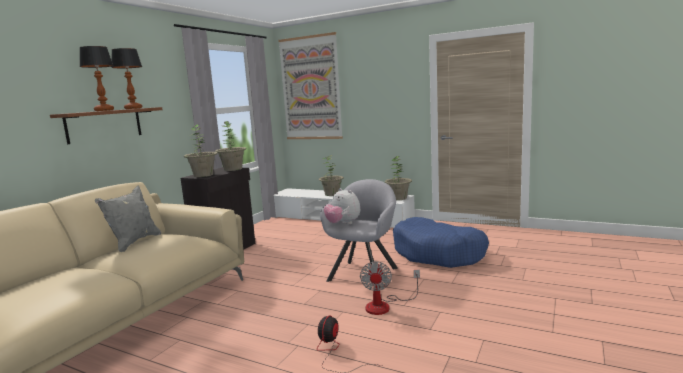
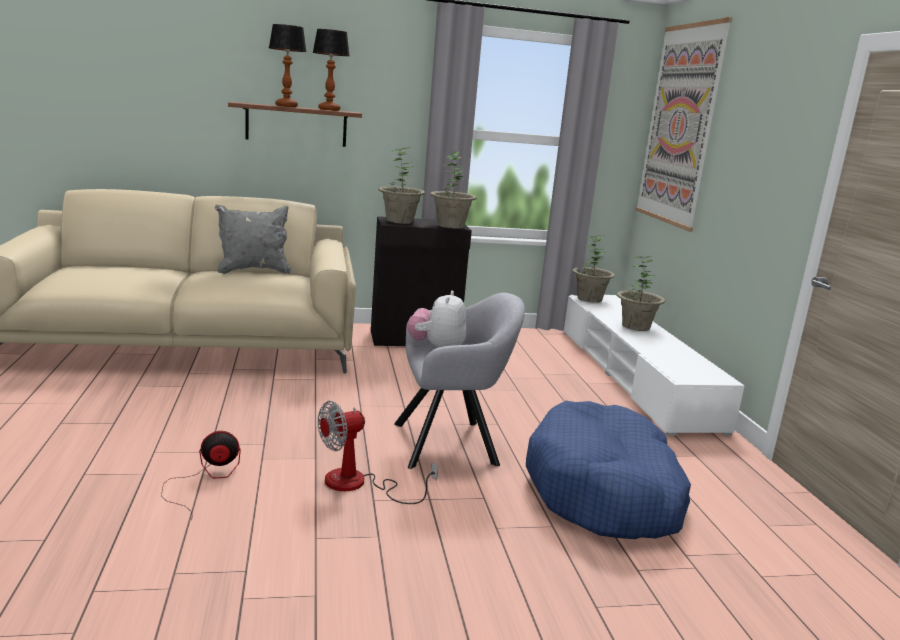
camera: 50 degrees right, 5 degrees up
(398, 198) = (701, 376): potted plant -> potted plant (589, 299)

